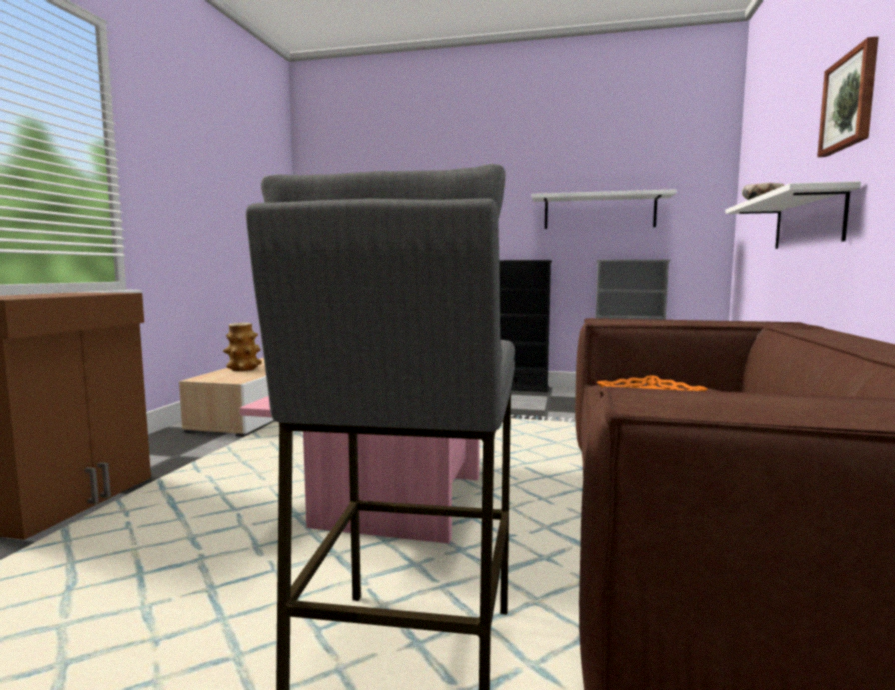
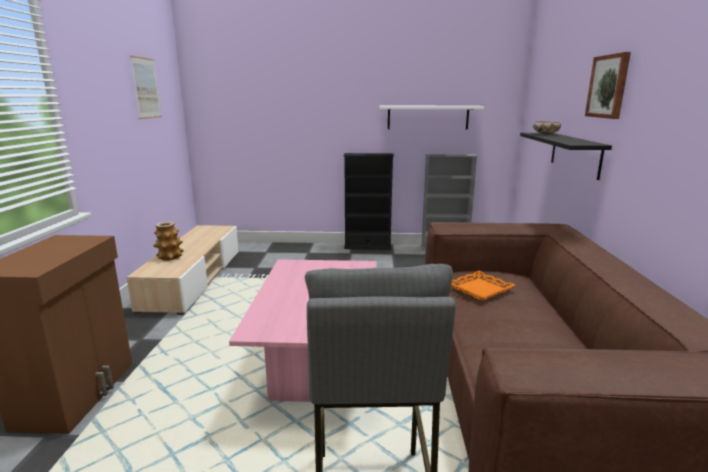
camera: 10 degrees left, 10 degrees up
(243, 170) = (146, 88): none -> picture
(808, 221) = (575, 154): white shelf -> black shelf

